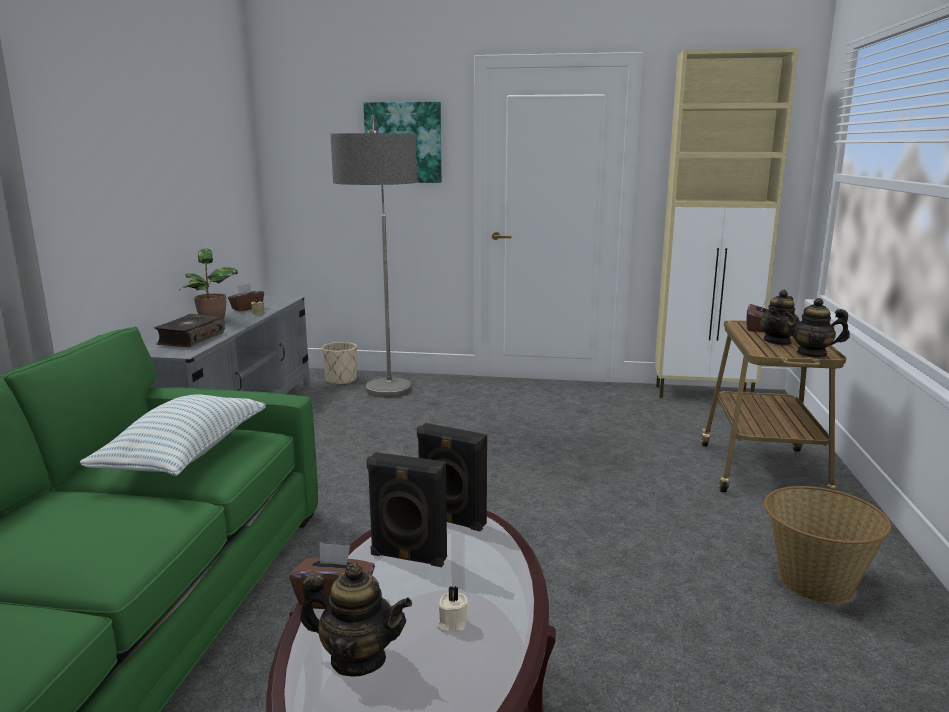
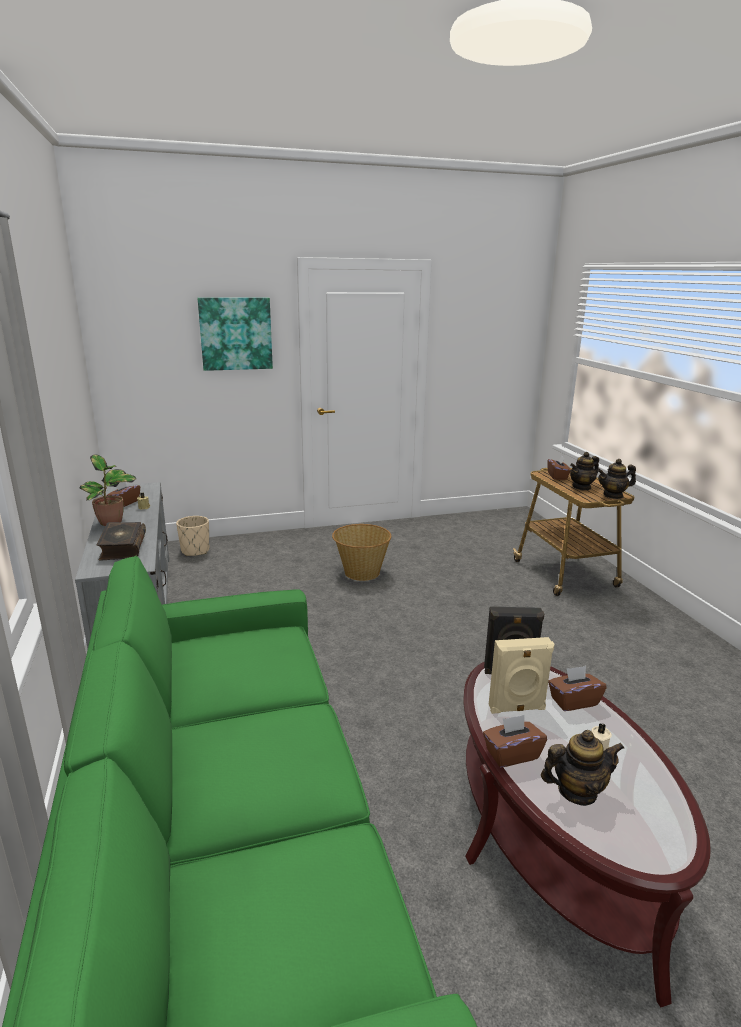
camera: 25 degrees left, 5 degrees up
(185, 456) = (253, 667): pillow -> none
(385, 409) = (263, 573): floor lamp -> none
(408, 557) = (517, 708): black speaker -> beige speaker
(490, 568) = (573, 701): none -> brown tissue box
(704, 394) = (482, 518): beige cabinet -> none
(778, 342) = (582, 487): teapot -> teapot turned 45 degrees clockwise
(814, 583) = (655, 649): basket -> basket (361, 572)

